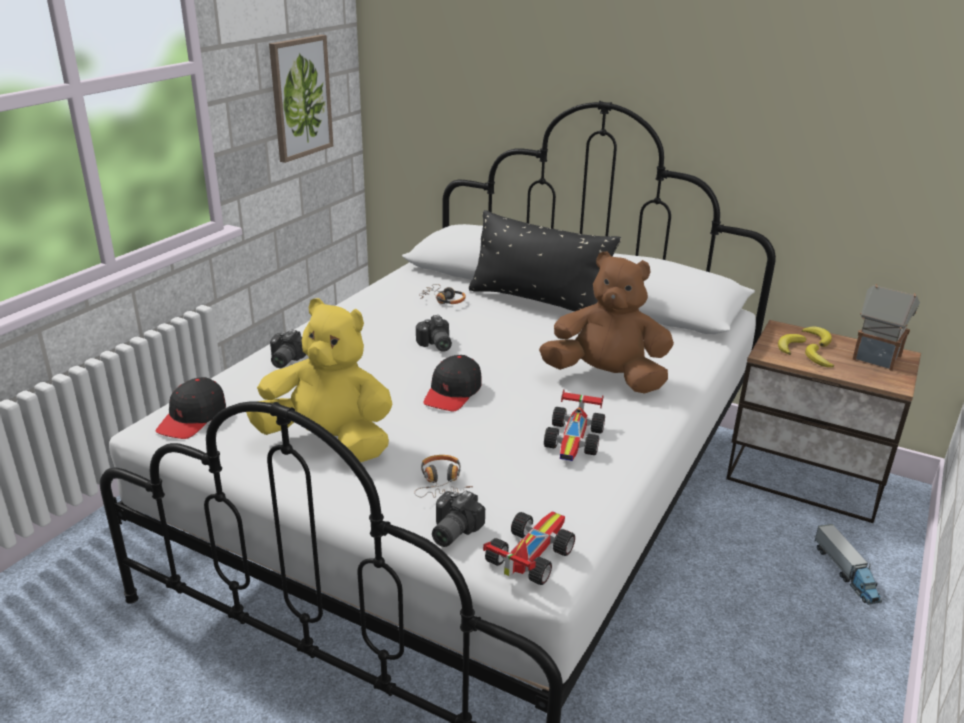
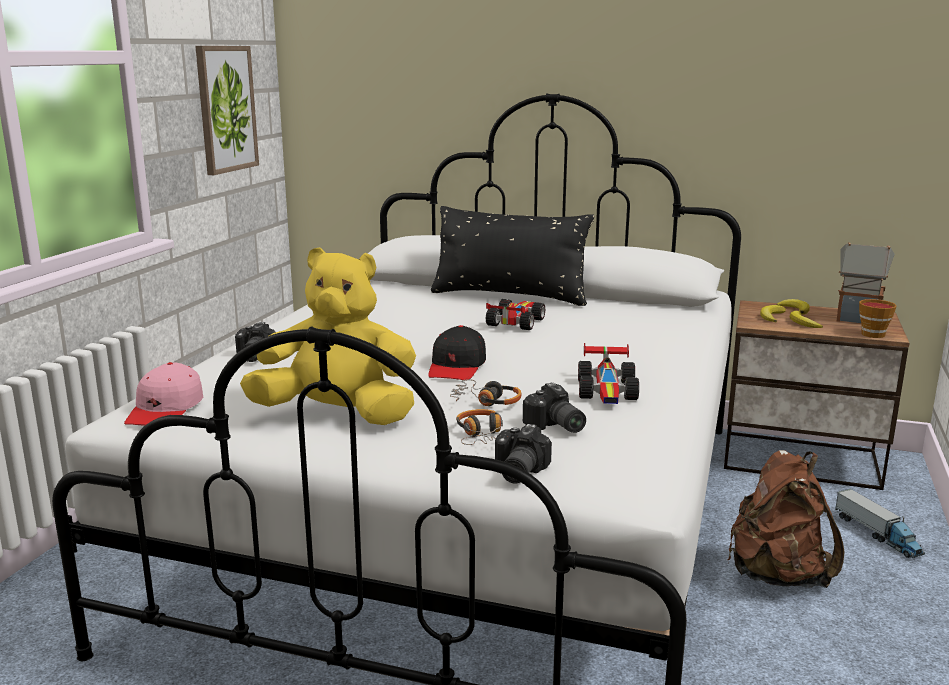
camera: 10 degrees left, 10 degrees down
(193, 418) = (165, 410): black cap -> pink cap
(435, 345) = (417, 334): camera -> camera (555, 426)
(443, 300) = (407, 301): headphones -> headphones (485, 401)
(529, 555) = (613, 482): toy car -> toy car (514, 322)
(606, 378) = (612, 344): brown plush toy -> none
(731, 604) = (777, 575): none -> brown backpack
(882, 381) = (874, 334): none -> cup

